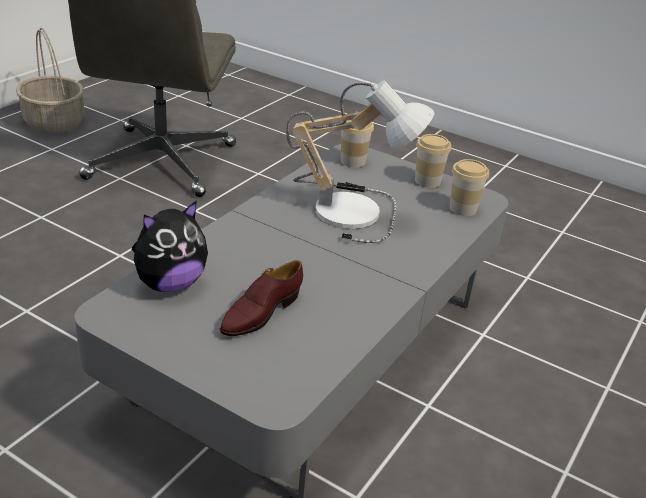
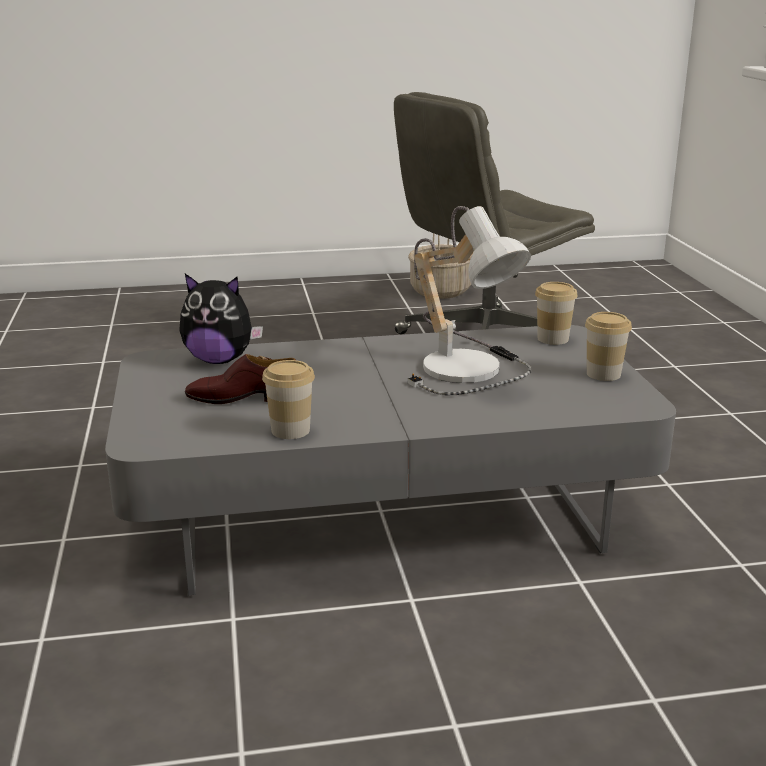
camera: 50 degrees right, 10 degrees down
(463, 209) = (594, 404): cup -> cup (290, 430)

